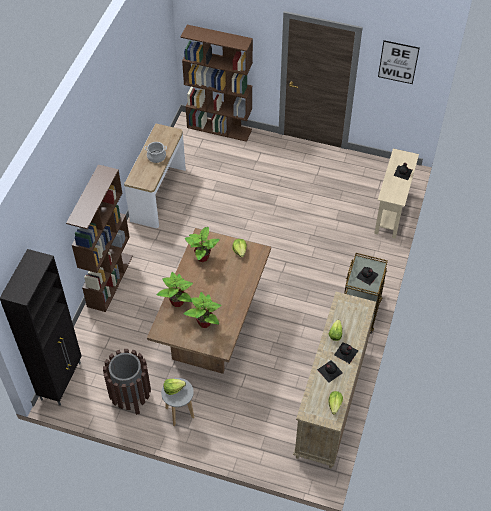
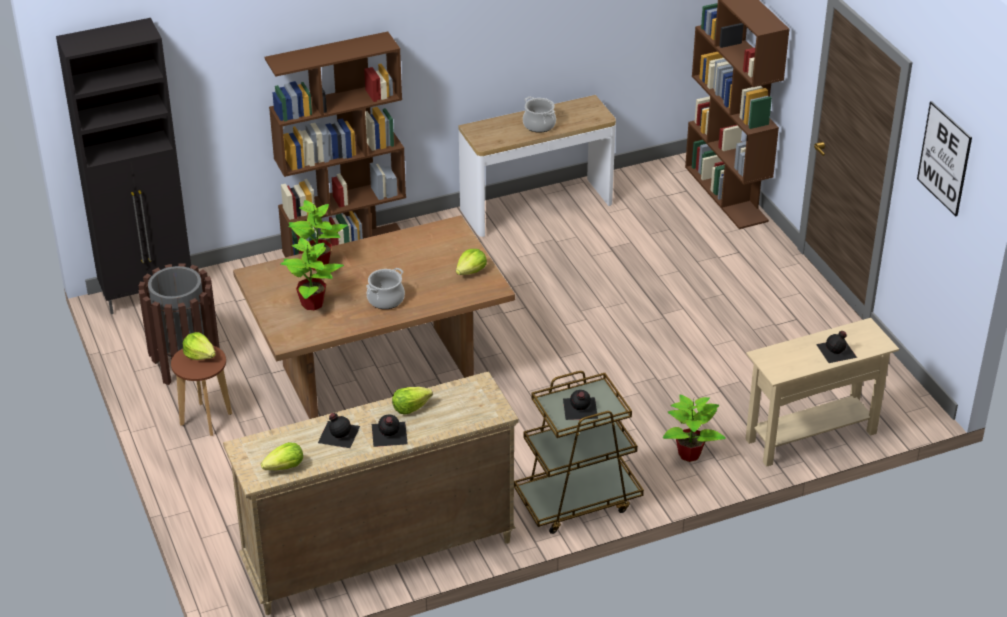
camera: 50 degrees right, 15 degrees down
(179, 413) = (205, 419): grey stool -> brown stool
(202, 257) = (419, 246): potted plant -> potted plant (690, 454)
(229, 294) = (386, 300): none -> cooking pot

